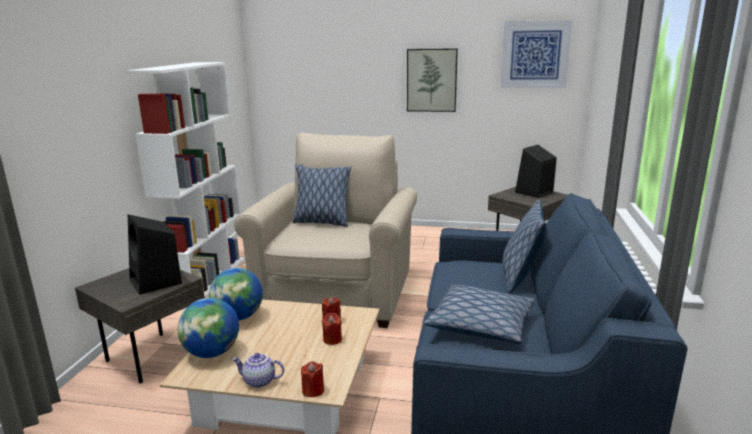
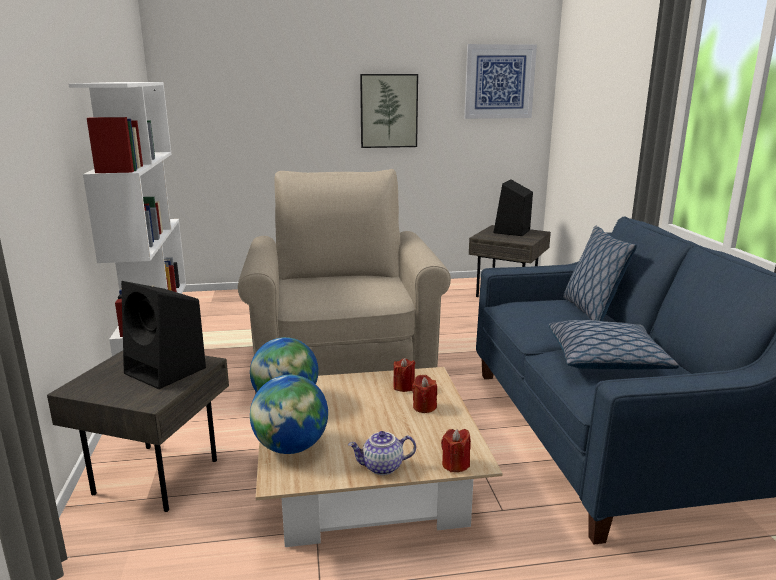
camera: 20 degrees left, 0 degrees up
(322, 222) = (321, 279): pillow -> none

